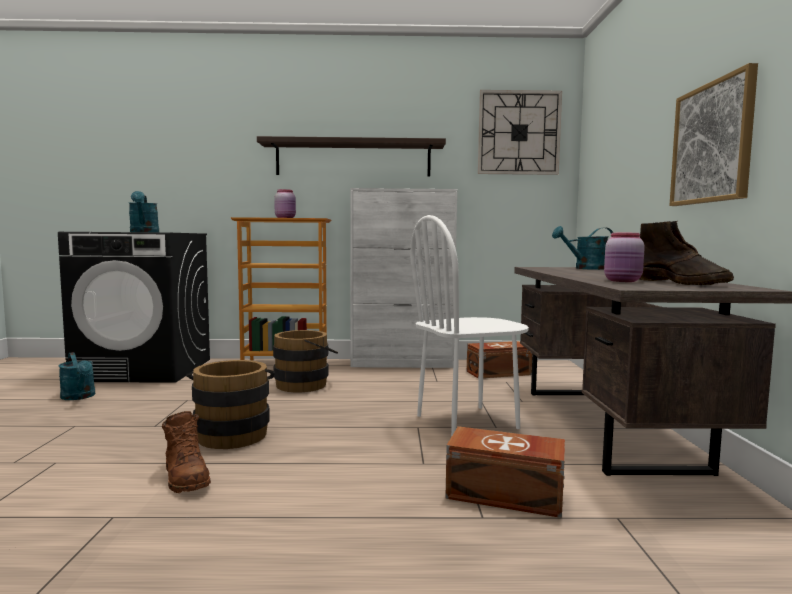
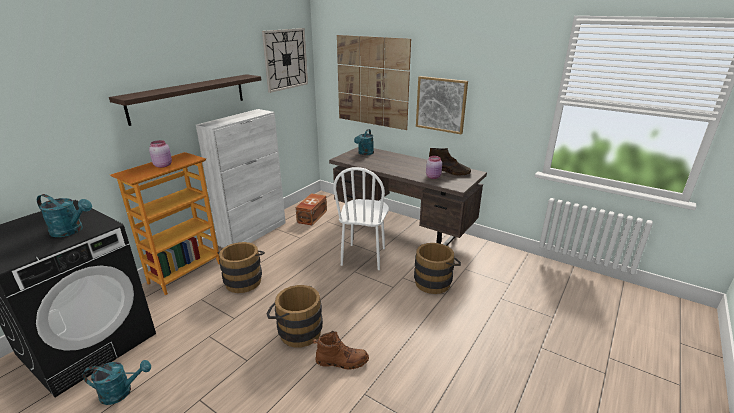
camera: 55 degrees left, 20 degrees up
(506, 495) = (435, 281): brown storage box -> brown bucket
(628, 144) = (372, 82): none -> picture

